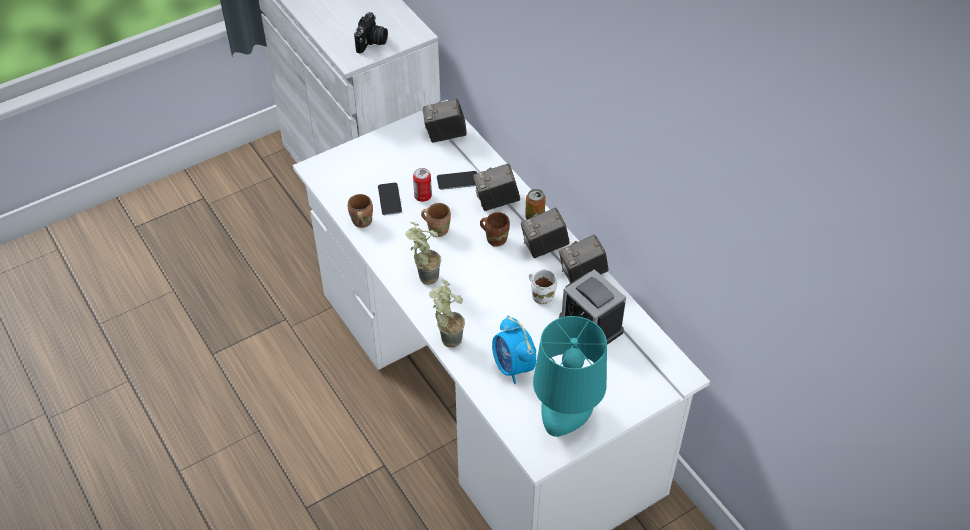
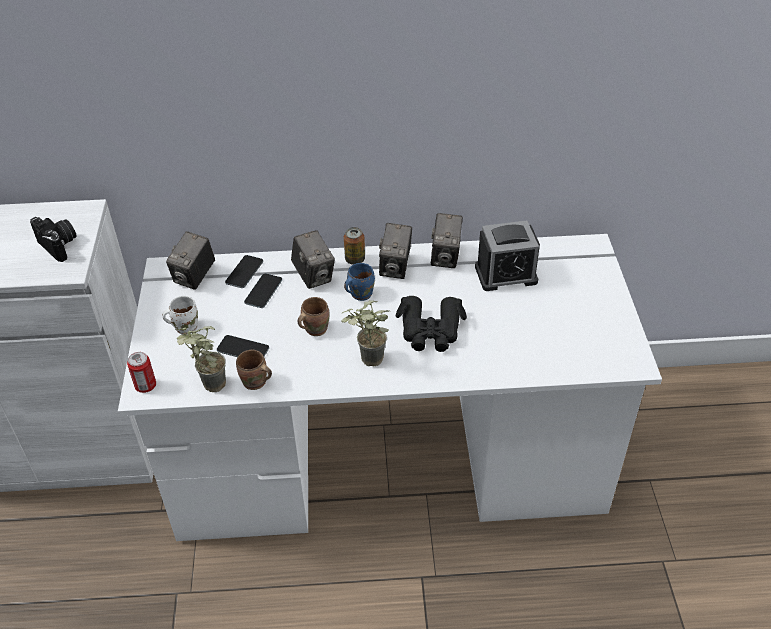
camera: 60 degrees left, 5 degrees down
(423, 196) = (261, 323): can -> can (145, 386)
(447, 336) = (456, 374): potted plant -> potted plant (207, 386)
(471, 159) = (244, 272): none -> phone
(484, 300) = (430, 331): none -> black binoculars
(496, 201) = (314, 276): camera -> camera turned 45 degrees counterclockwise
(496, 238) = (359, 294): brown mug -> blue mug
(513, 367) = (523, 342): alarm clock -> none
(542, 295) = (451, 291): white mug -> white mug (185, 327)
(566, 418) = (601, 330): turquoise table lamp -> none

